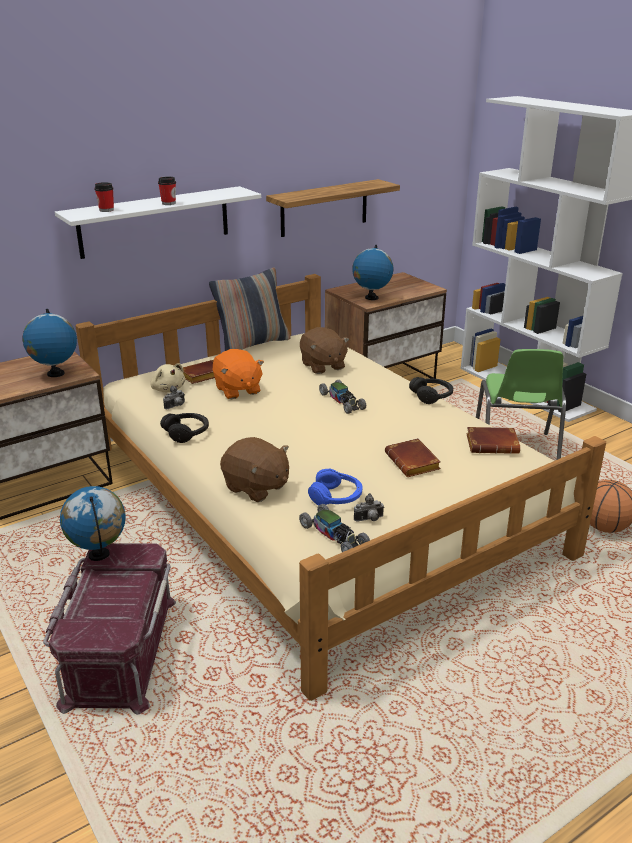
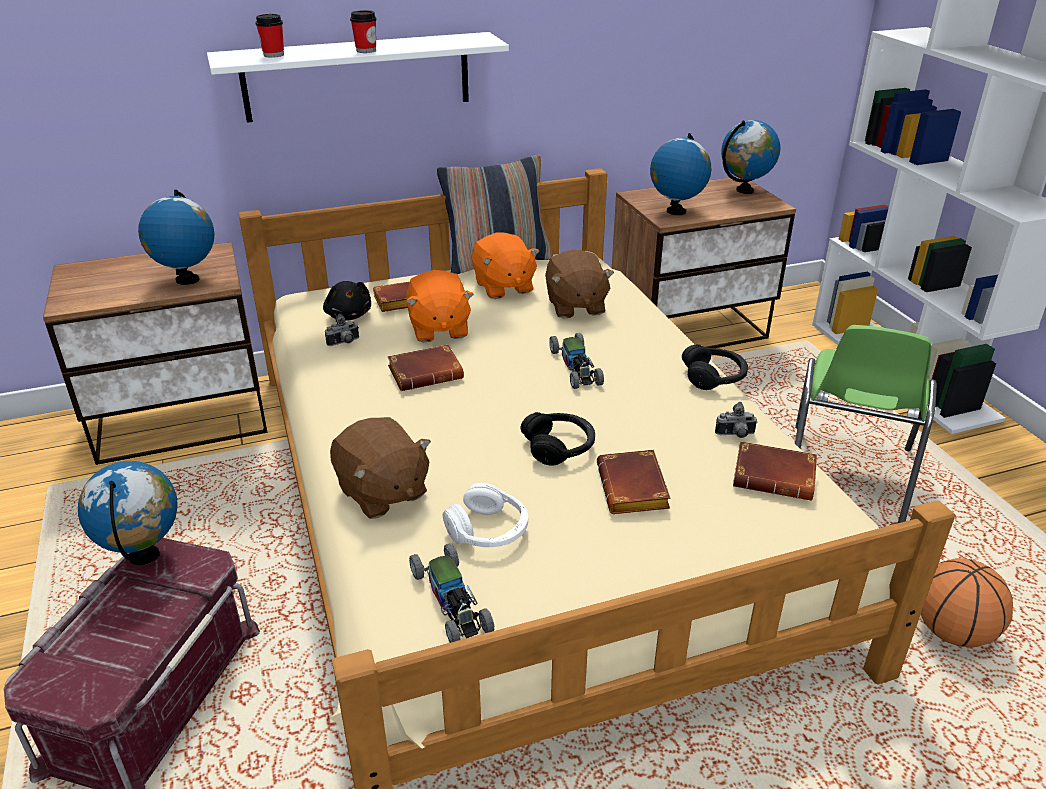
camera: 15 degrees right, 5 degrees up
(168, 389) = (349, 315): beige plush toy -> black plush toy
(186, 433) = (335, 387): black headphones -> black headphones (559, 447)
(245, 417) = (427, 373): none -> brown book
(267, 359) = (503, 287): none -> orange plush toy
(324, 208) = (623, 72): shelf -> none
(336, 497) = (488, 530): blue headphones -> white headphones
(369, 520) = (519, 581): camera -> camera (735, 435)
(409, 281) = (745, 191): none -> globe

